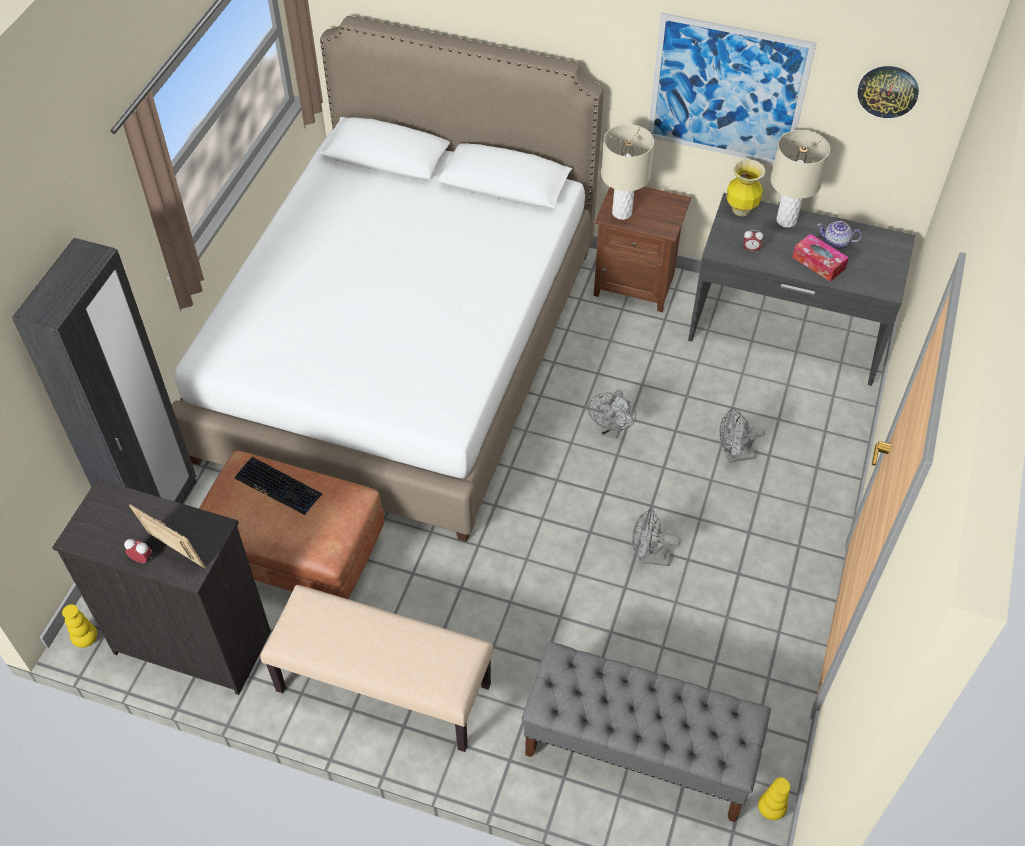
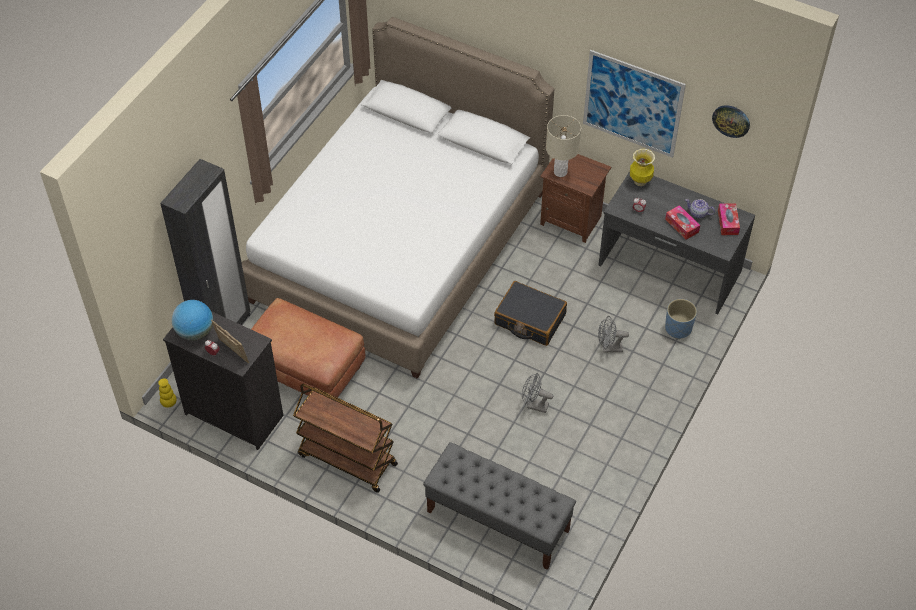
camera: 10 degrees right, 0 degrees up
(106, 528) = (195, 332): none -> globe
(278, 486) = (300, 324): keyboard -> none
(382, 689) = (346, 460): beige bench -> brown cart
(611, 430) = (529, 320): grey fan -> black suitcase
(770, 809) = (571, 566): yellow vase -> none
(786, 220) = (669, 193): beige table lamp -> none
(823, 413) = (678, 329): none -> blue planter
(881, 250) = (727, 222): none -> tissue box

